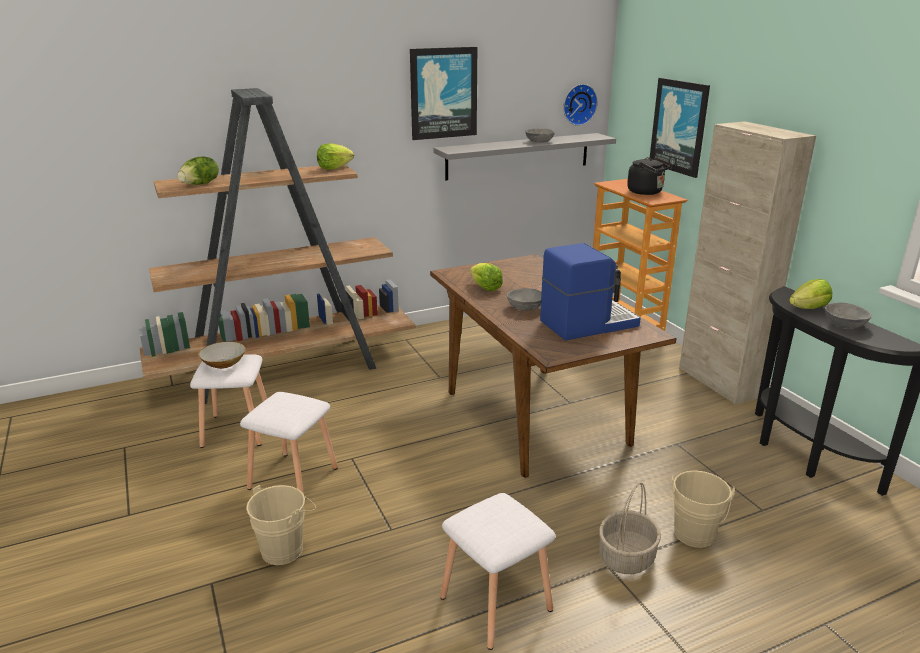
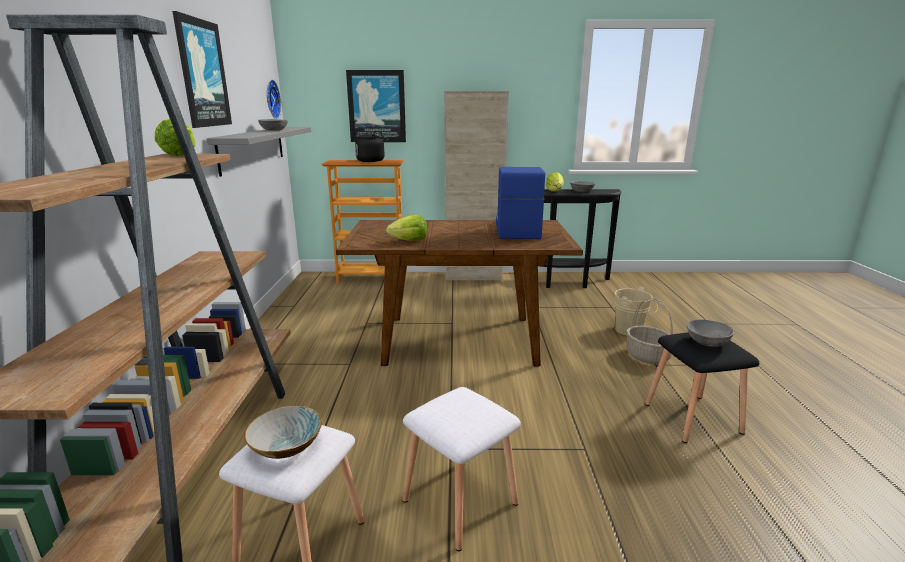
camera: 65 degrees left, 5 degrees down
(200, 184) = (66, 183): lettuce -> none
(286, 548) = (594, 532): beige bucket -> none
(497, 604) = (693, 417): white stool -> black stool
(525, 308) = (468, 238): grey bowl -> grey bowl (708, 342)

